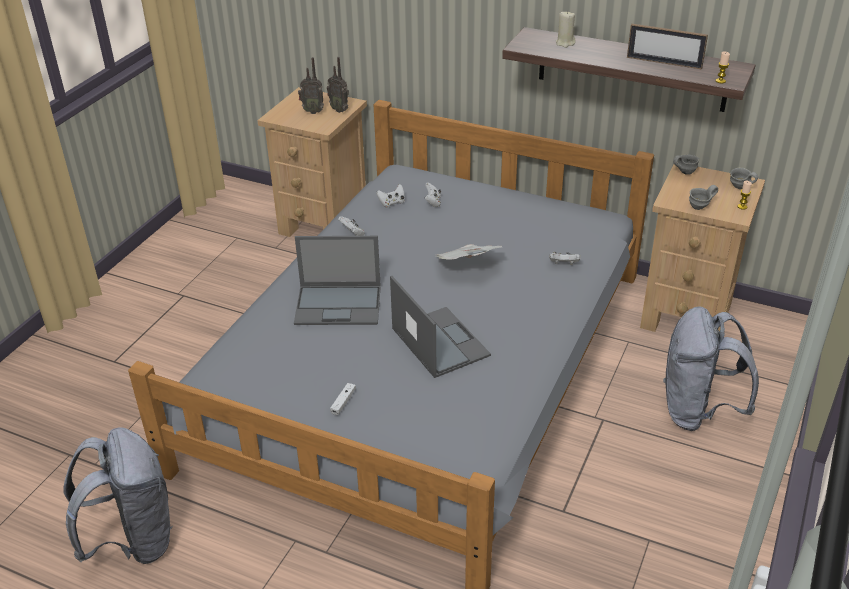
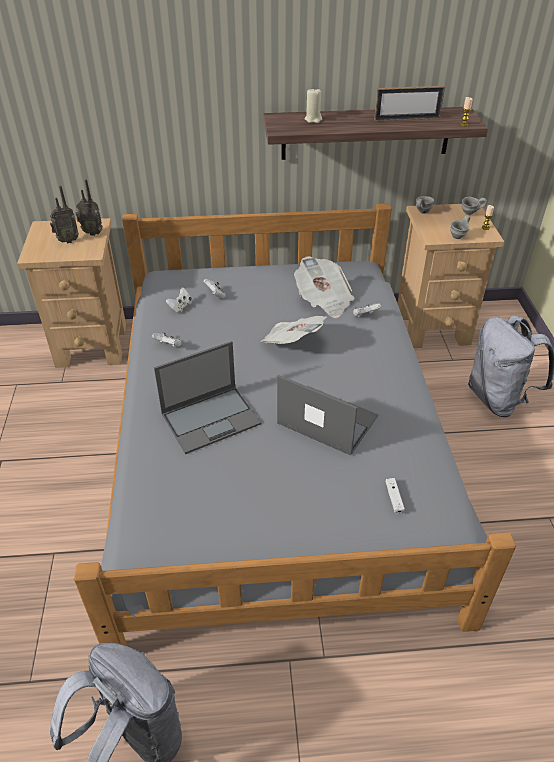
camera: 30 degrees left, 5 degrees up
(343, 402) = (293, 513): white game controller -> white game controller (394, 498)
(534, 238) = (323, 300): none -> newspaper

